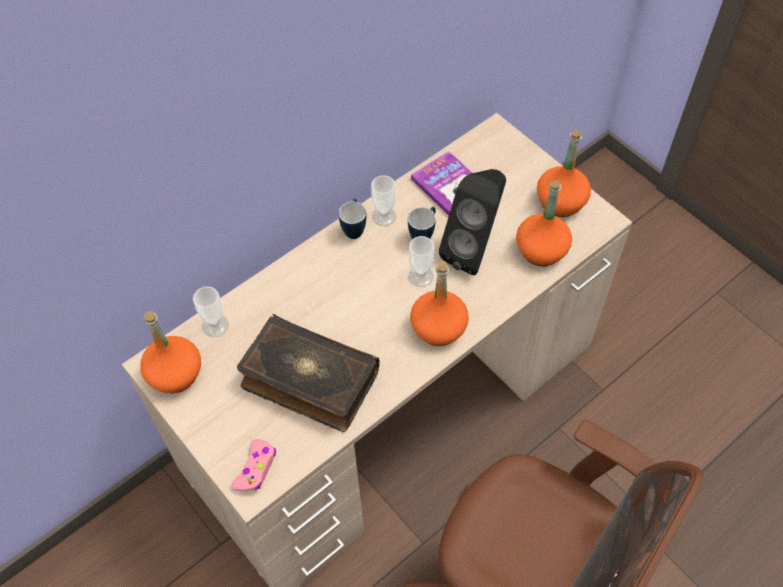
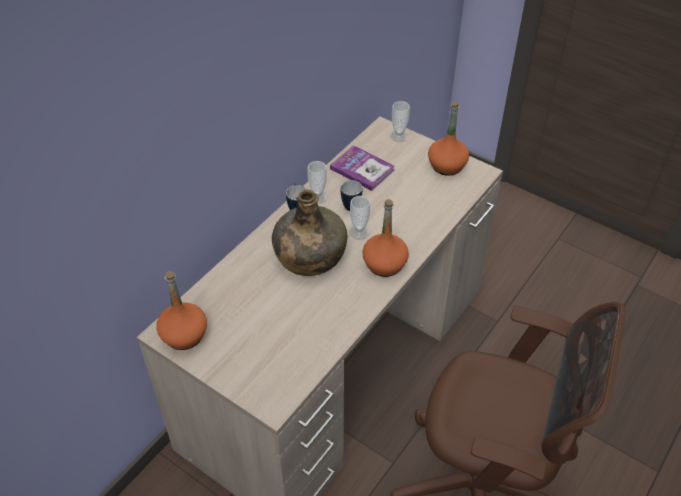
camera: 15 degrees left, 10 degrees down
(215, 326) = (207, 295): cup -> cup (399, 136)
(256, 469) = (272, 390): pink game controller -> none
(309, 380) = (295, 319): book -> none
(350, 298) = (309, 256): none -> green bottle
(474, 250) = (393, 207): black speaker -> none
(541, 250) = (443, 199): orange bottle -> none

